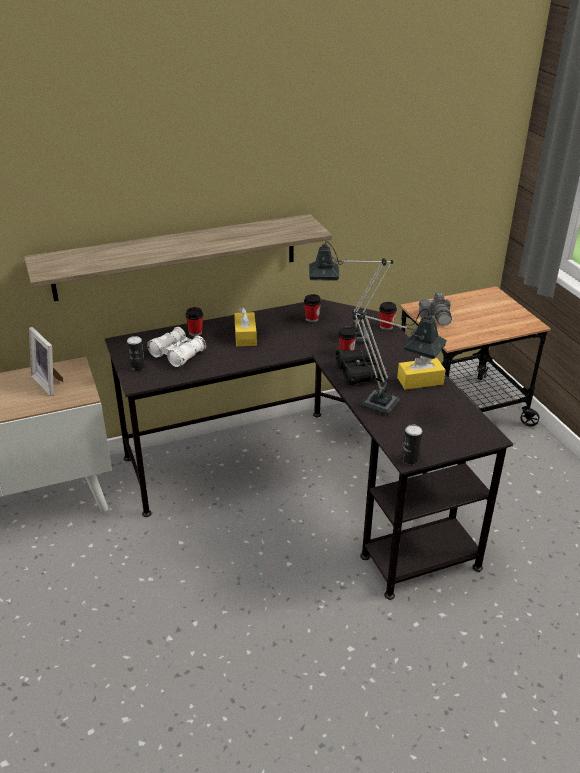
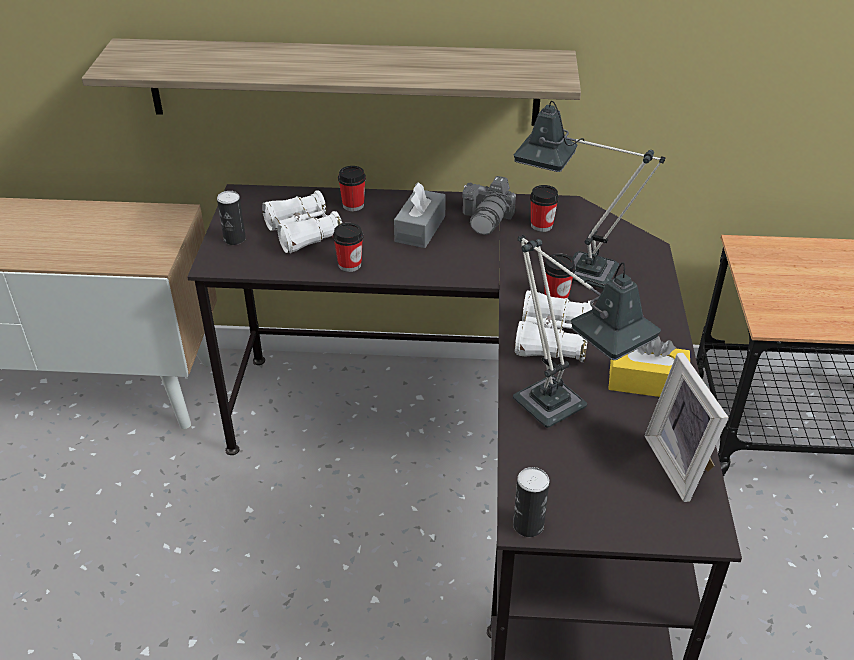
camera: 25 degrees right, 5 degrees up
(50, 382) = (127, 230): picture frame -> picture frame (682, 464)
(245, 336) = (420, 229): yellow tissue box -> grey tissue box
(359, 373) = (552, 339): black binoculars -> white binoculars
(386, 326) = (654, 268): cup -> cup (349, 265)
(437, 317) = (772, 272): camera -> camera (488, 218)

